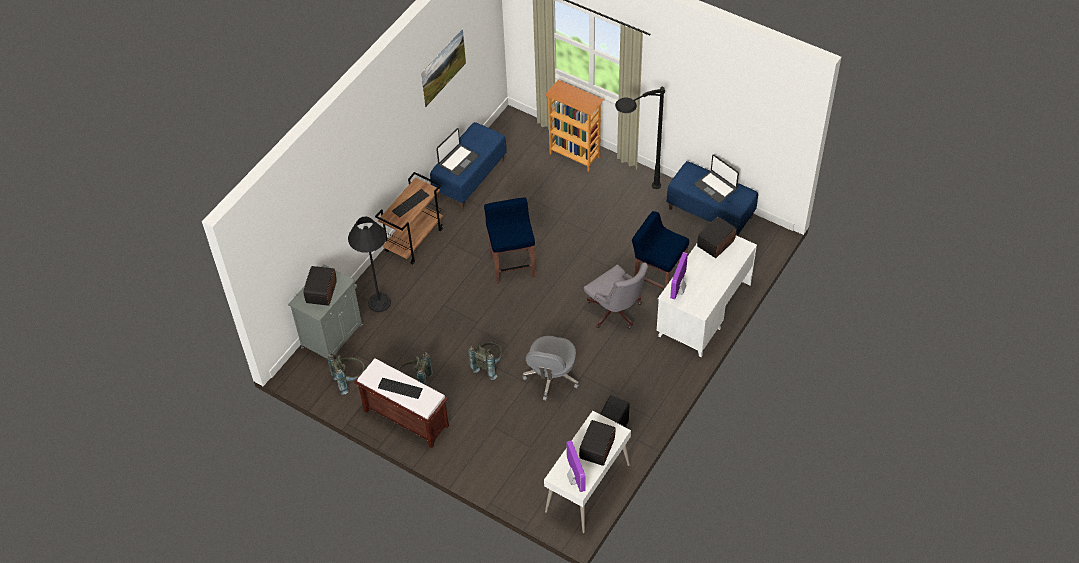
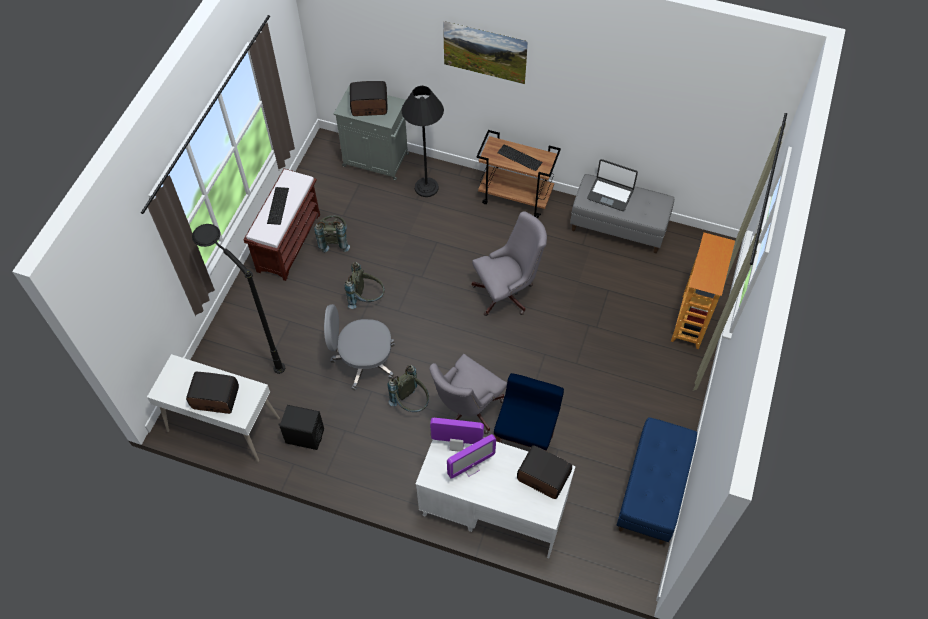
camera: 75 degrees right, 5 degrees up
(349, 380) = (327, 186): grey backpack -> grey backpack (411, 403)
(445, 76) = (652, 107): picture -> picture (484, 63)
(469, 177) = (618, 227): blue bench -> grey bench
(512, 265) = (507, 292): blue stool -> grey office chair
(574, 479) = (173, 383): monitor -> monitor (470, 467)
(632, 199) = (644, 396): black floor lamp -> black floor lamp (254, 346)
(715, 187) = (664, 474): laptop -> none

